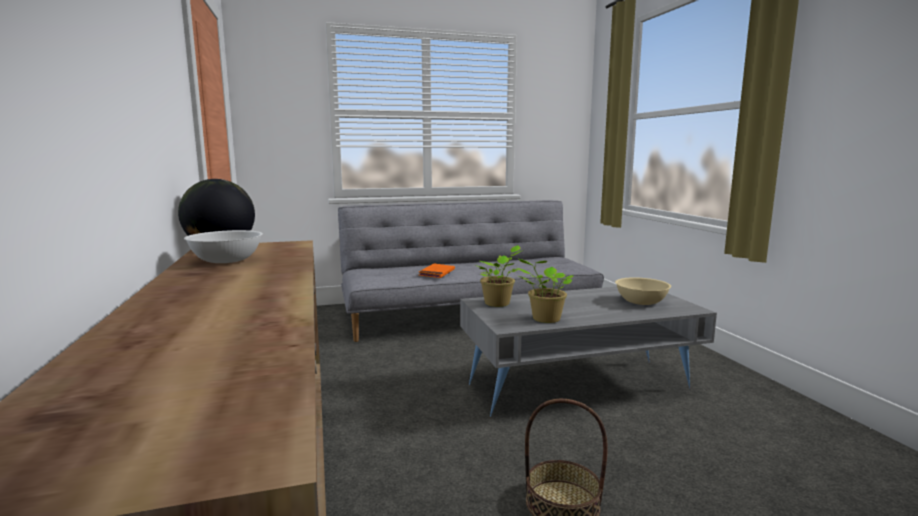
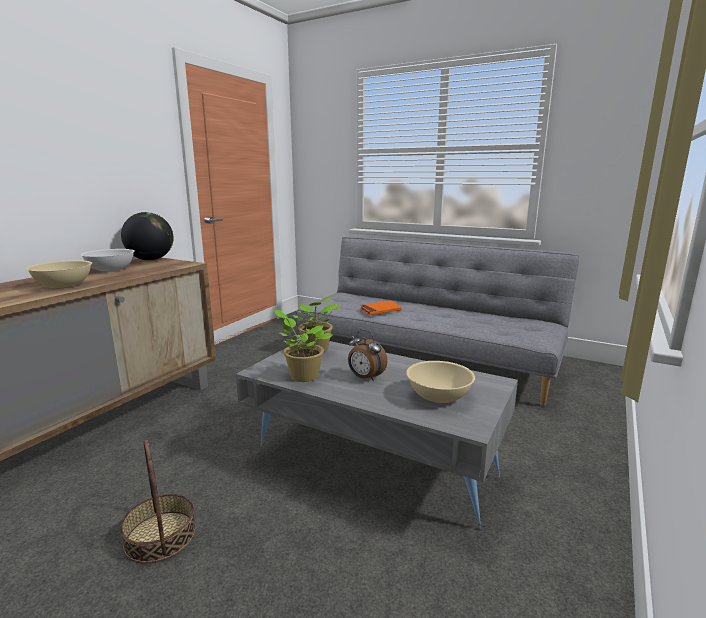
camera: 45 degrees right, 5 degrees up
(260, 279) = (63, 285): none -> beige bowl
(581, 307) = (365, 378): none -> alarm clock

